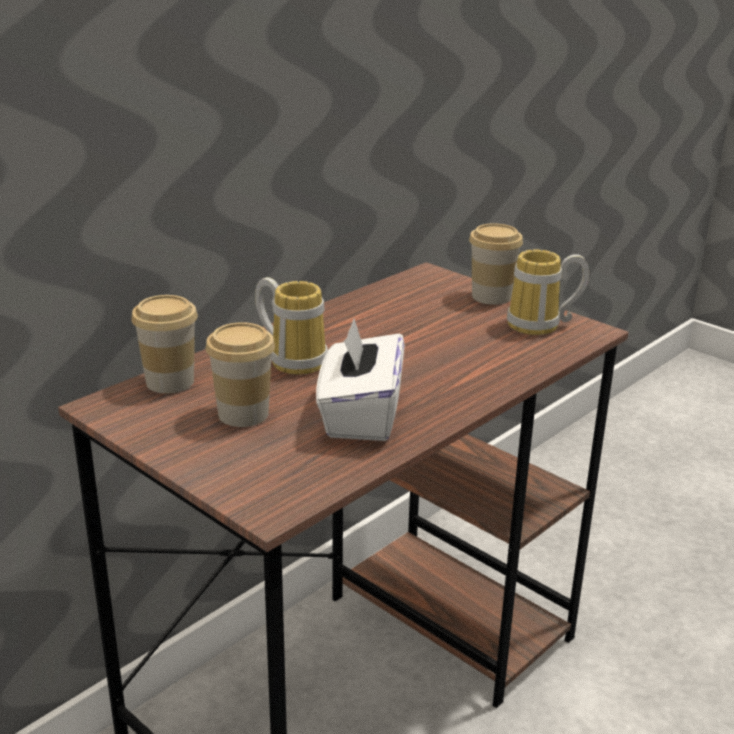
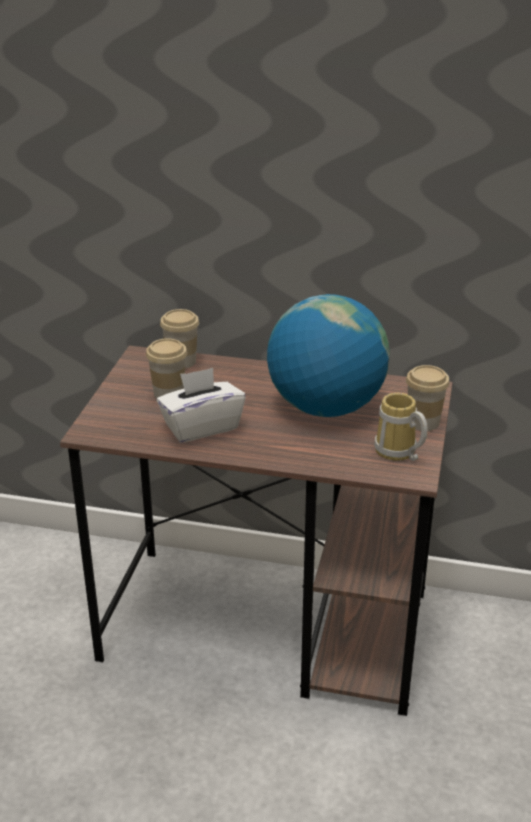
camera: 60 degrees right, 5 degrees up
(294, 359) = (246, 385): mug -> none
(404, 332) = (325, 407): none -> globe

